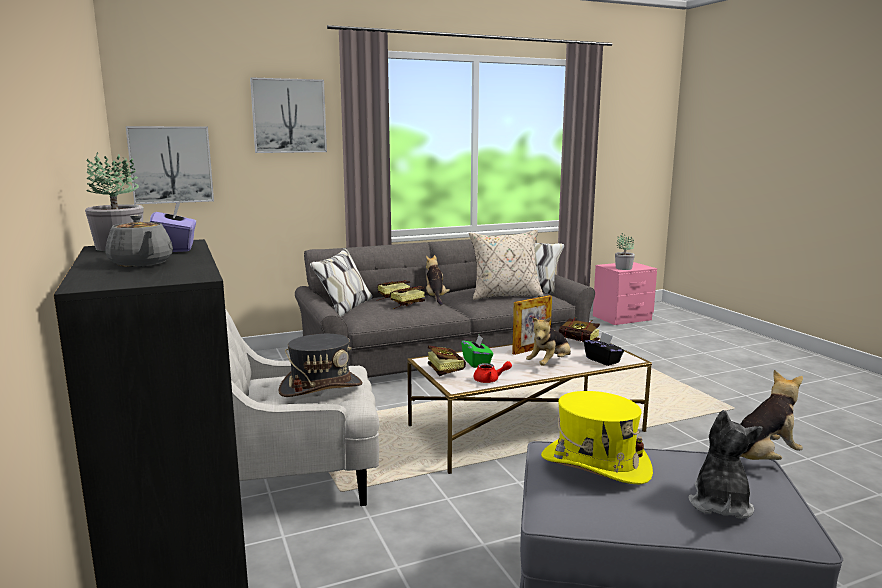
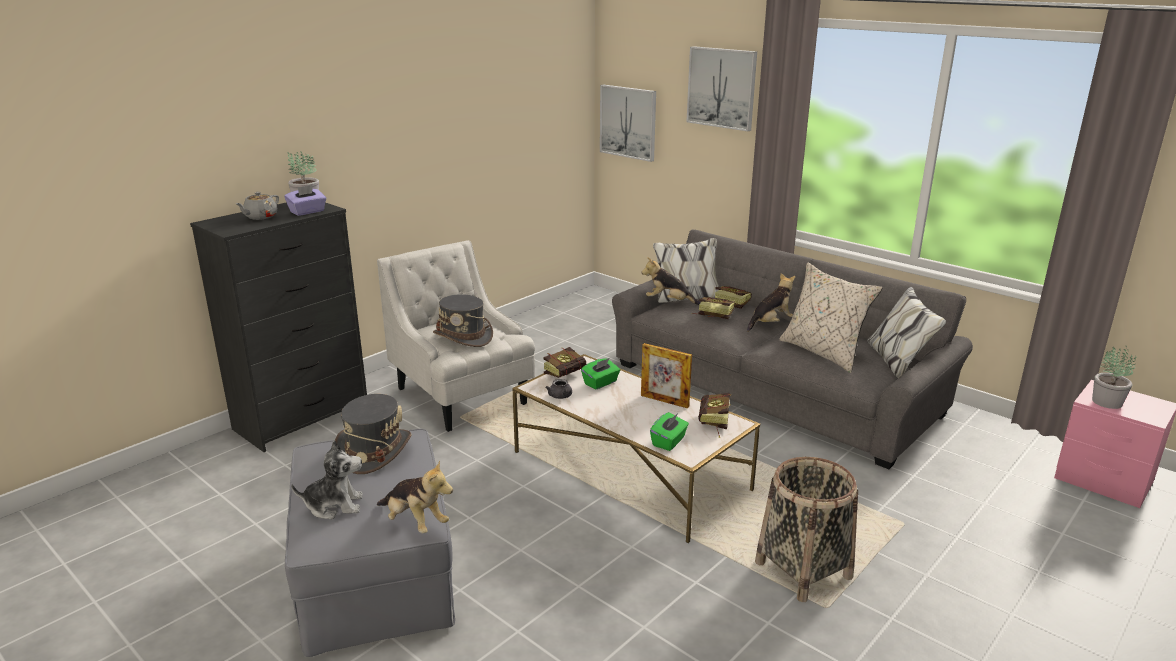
camera: 65 degrees right, 10 degrees up
(490, 380) = (561, 397): red teapot -> grey teapot
(550, 364) = (629, 416): plush toy -> plush toy (669, 302)
(595, 464) = (374, 451): yellow hat -> grey hat
(603, 360) = (669, 442): black tissue box -> green tissue box
(690, 404) = (803, 570): none -> basket

